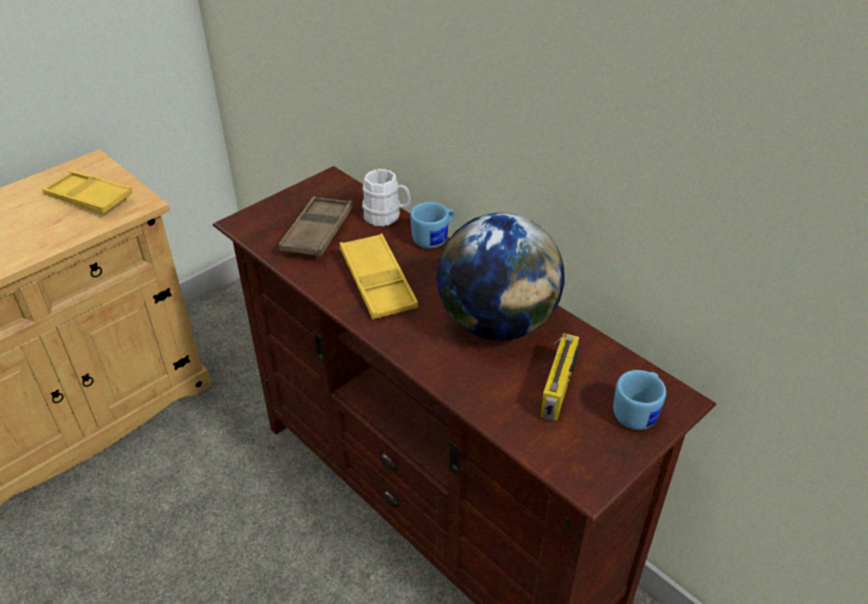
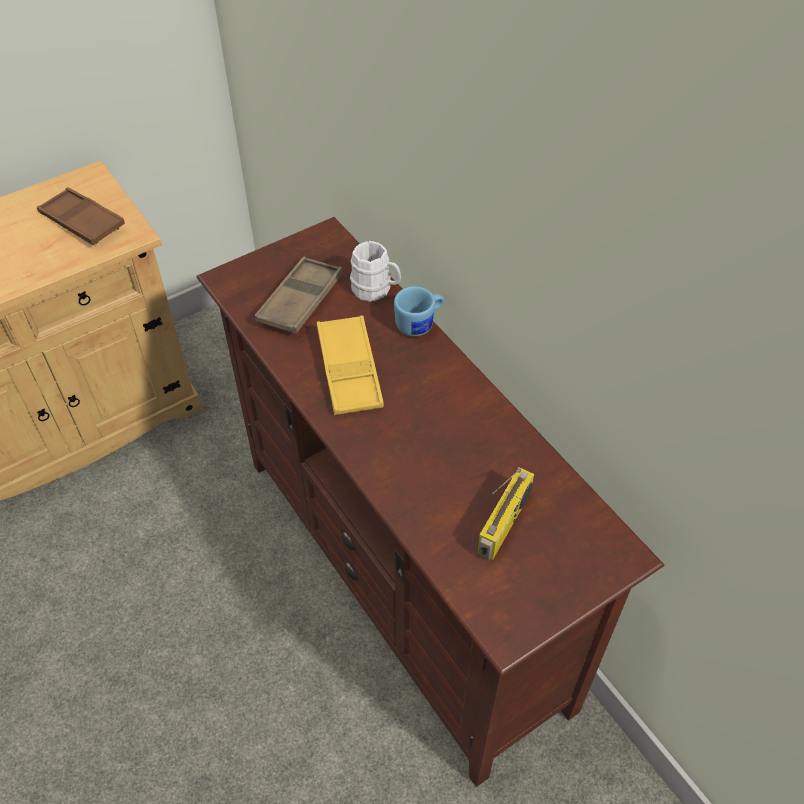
camera: 10 degrees right, 10 degrees up
(89, 198) = (82, 222): yellow tray -> brown tray
(497, 323) = (460, 436): globe -> none
(638, 412) = (579, 562): blue mug -> none

